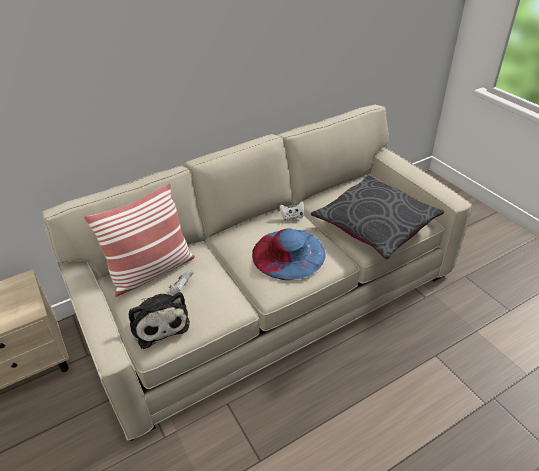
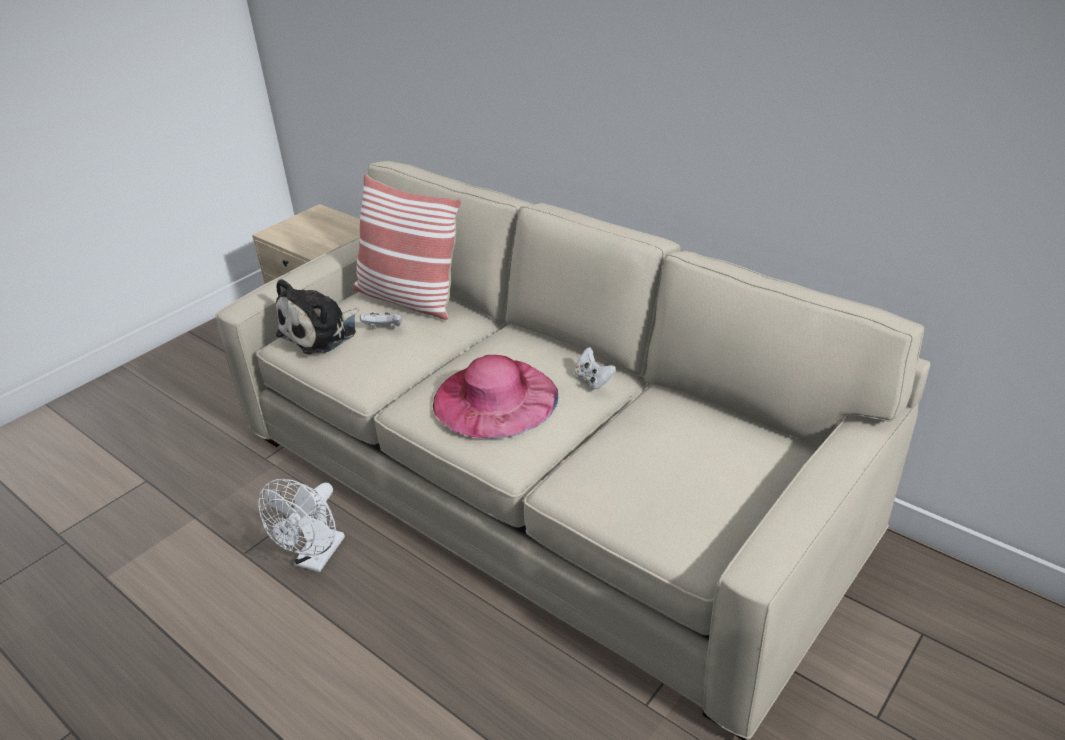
camera: 70 degrees right, 5 degrees down
(284, 415) = (316, 558): none -> white fan
(288, 253) = (495, 398): blue hat -> pink hat
(375, 224) = (633, 480): grey pillow -> none

